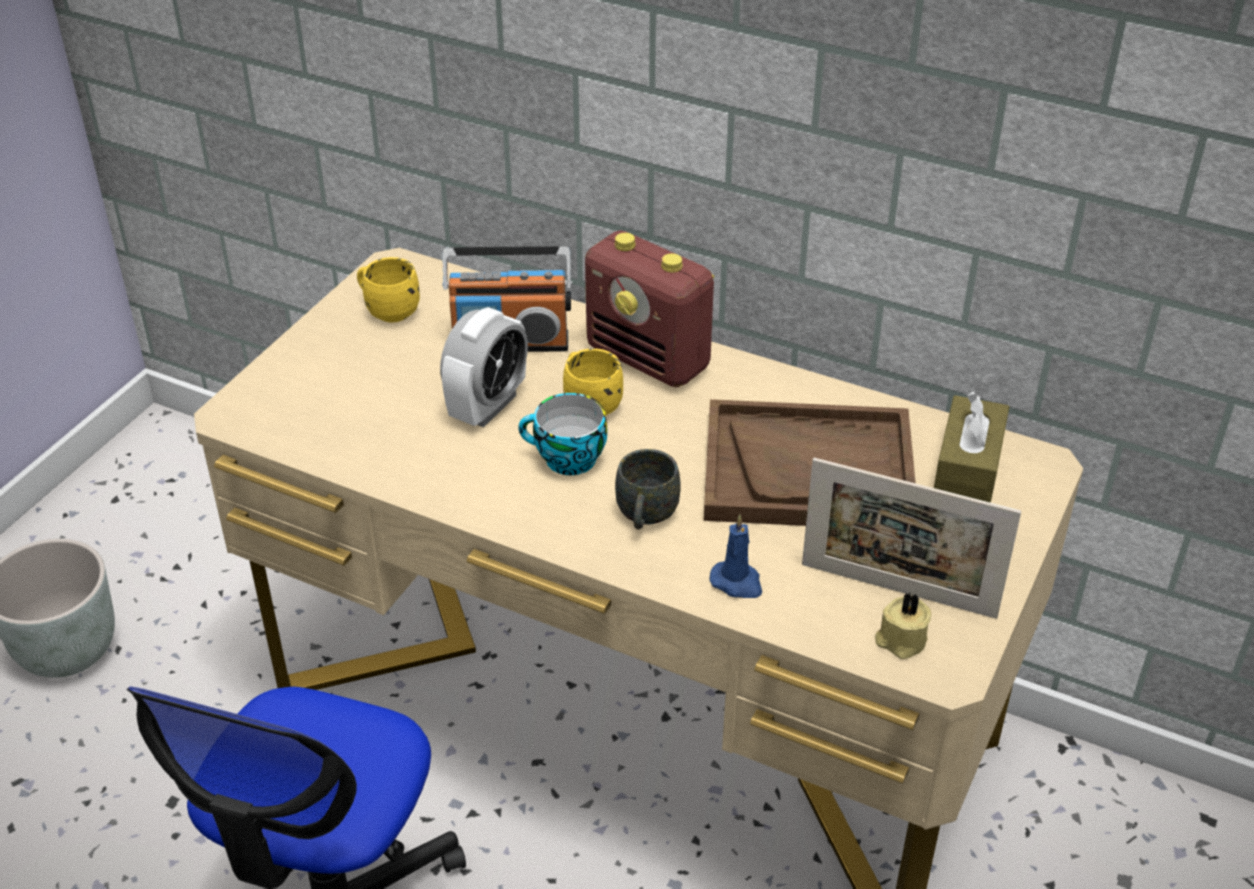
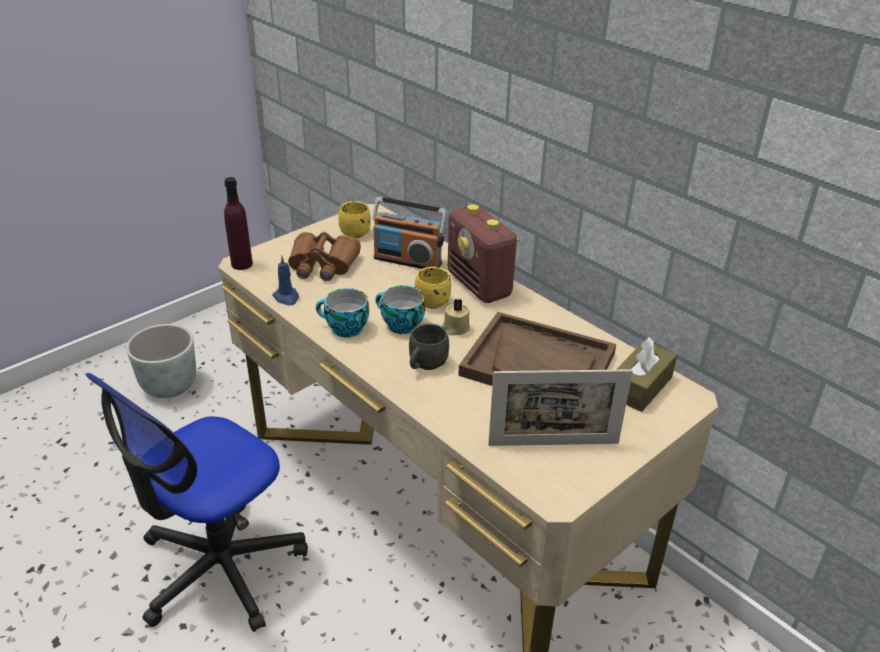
camera: 20 degrees right, 5 degrees down
(236, 417) = (242, 264): none -> purple bottle
(376, 385) = (322, 265): none -> brown binoculars
(483, 489) = (344, 329): none -> cup
(488, 406) = (374, 289): alarm clock -> none
(737, 582) = (457, 413): blue candle -> blue candle (286, 298)
(898, 590) = (553, 444): picture frame -> picture frame turned 45 degrees counterclockwise
(900, 640) = (538, 473): beige candle -> beige candle (455, 328)

